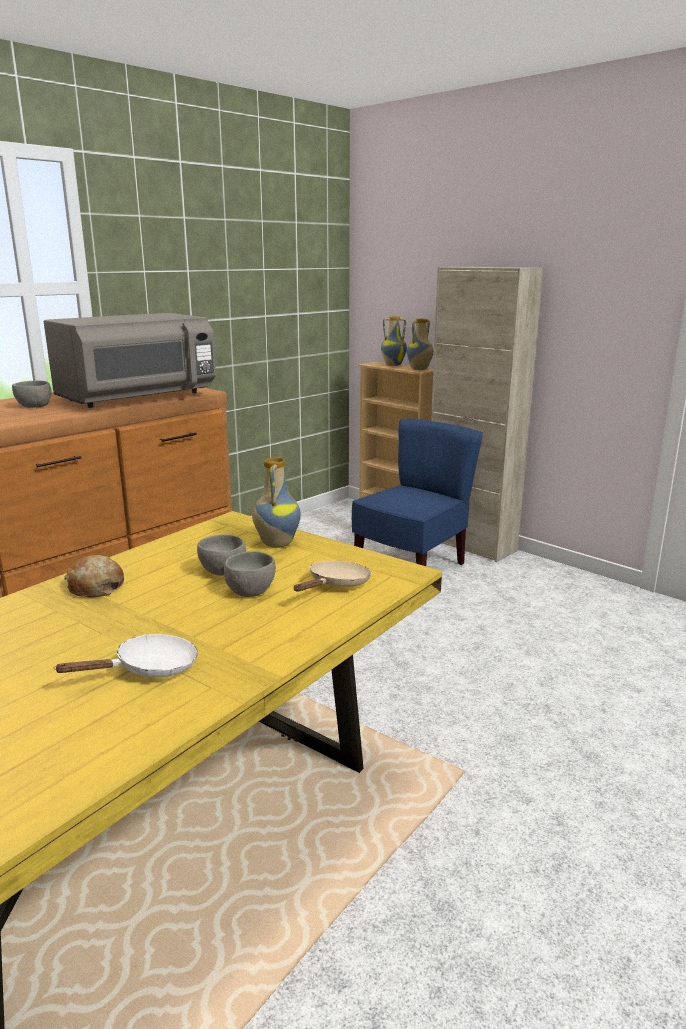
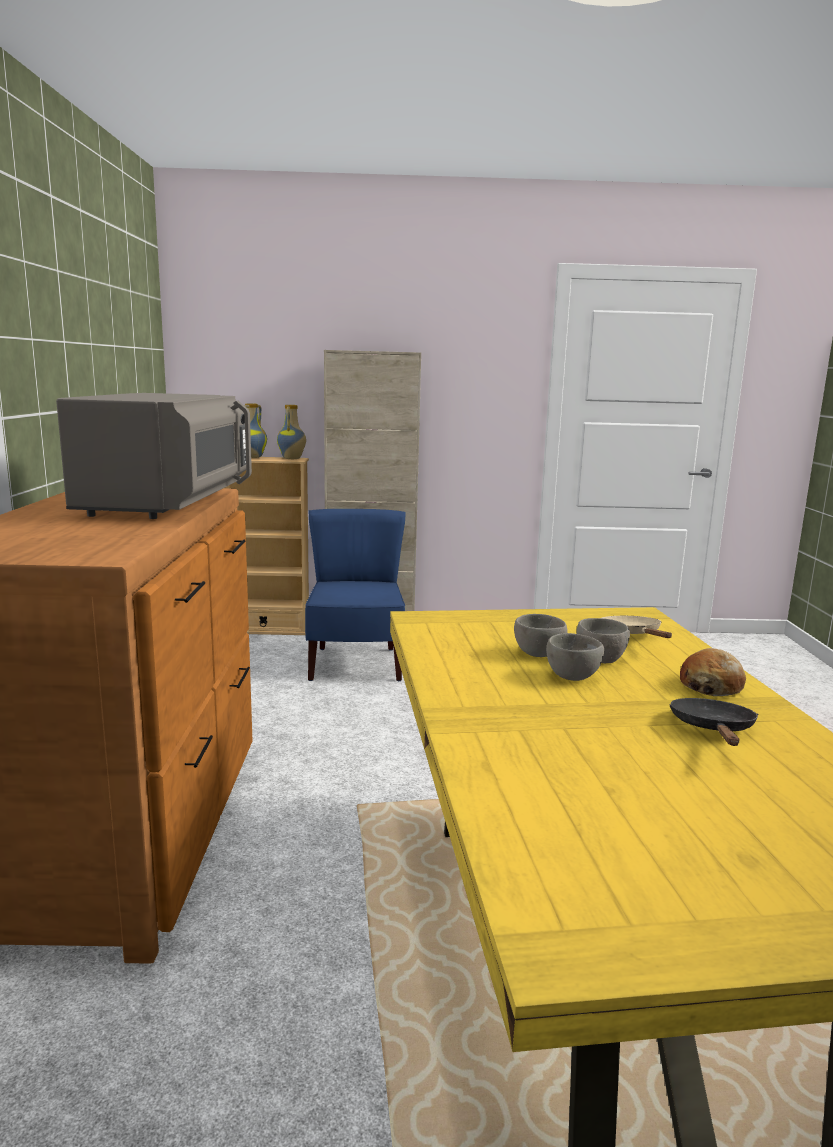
camera: 45 degrees left, 5 degrees down
(34, 406) = (70, 527): grey bowl -> grey bowl (574, 676)
(95, 587) = (487, 701): bread -> bread (711, 685)
(149, 669) = (713, 729): white frying pan -> black frying pan
(276, 543) = (508, 623): vase -> none

